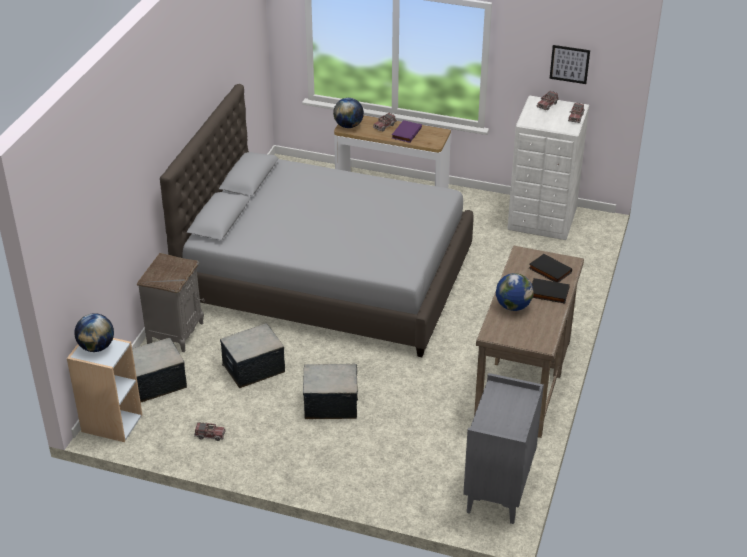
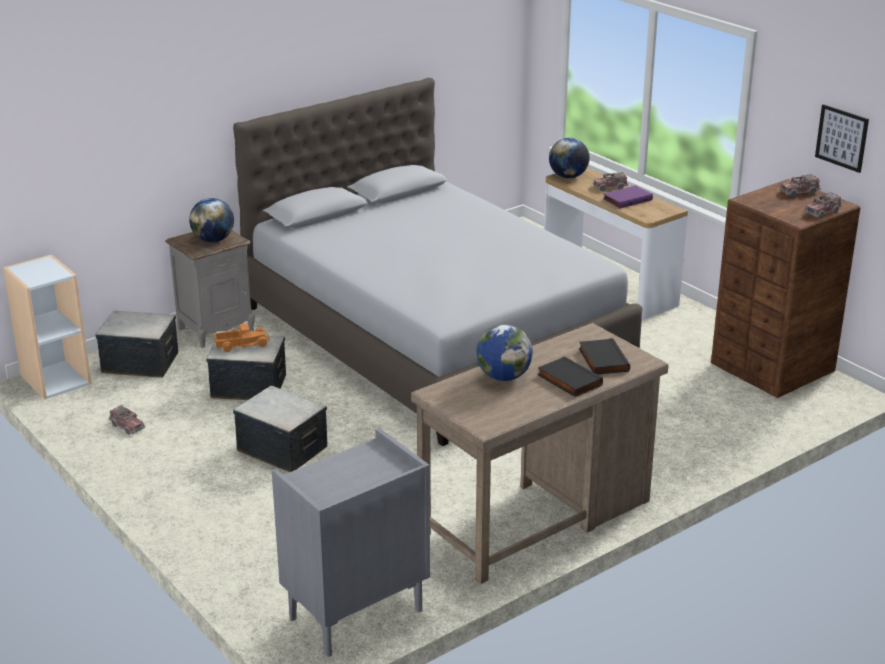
camera: 35 degrees right, 10 degrees down
(97, 347) = (40, 268): globe -> globe (213, 240)
(246, 341) = (241, 344): none -> toy truck
(542, 219) = (772, 368): white dresser -> brown dresser

